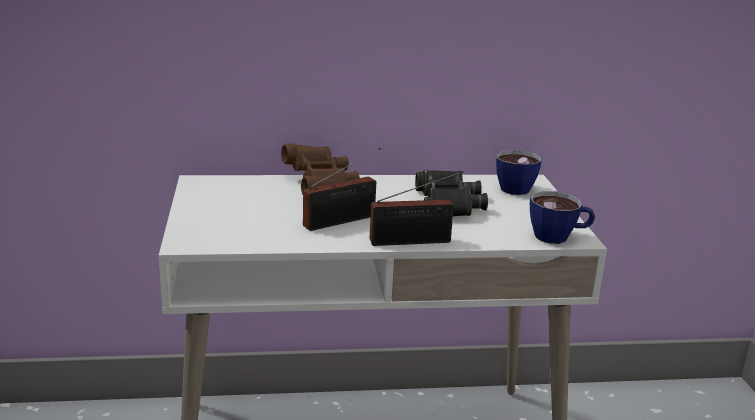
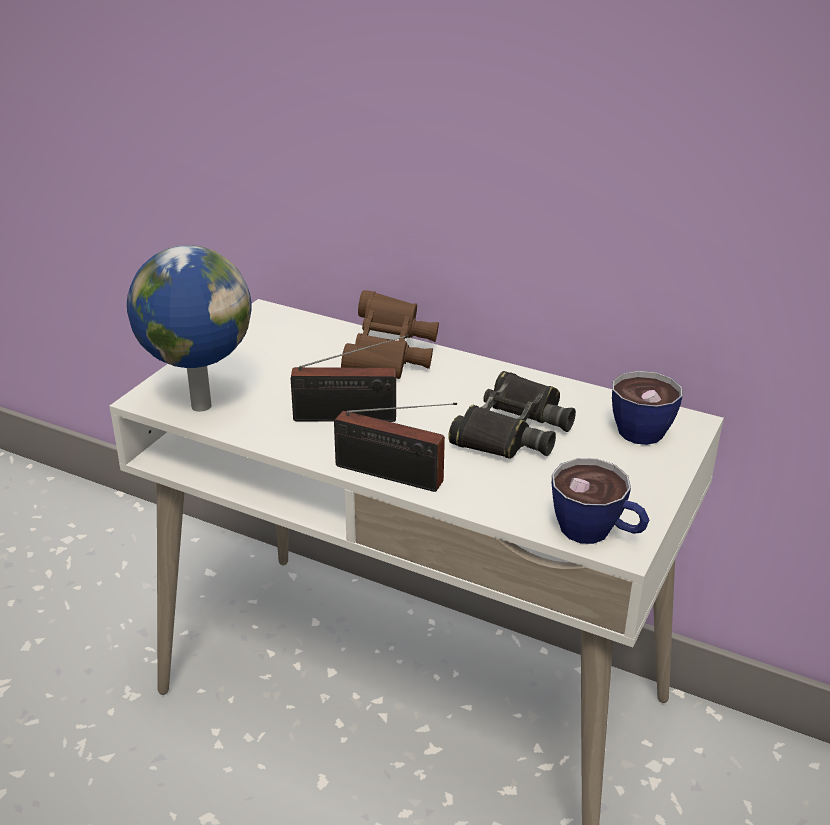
camera: 35 degrees right, 10 degrees up
(230, 238) = (199, 405): none -> globe

